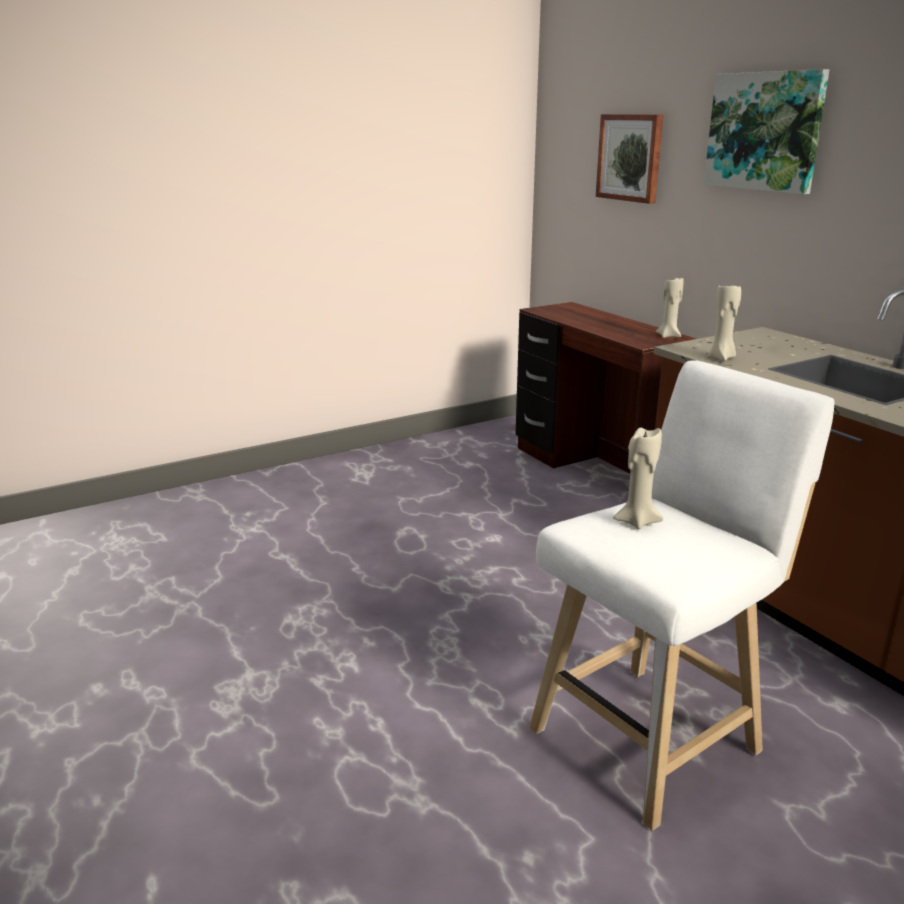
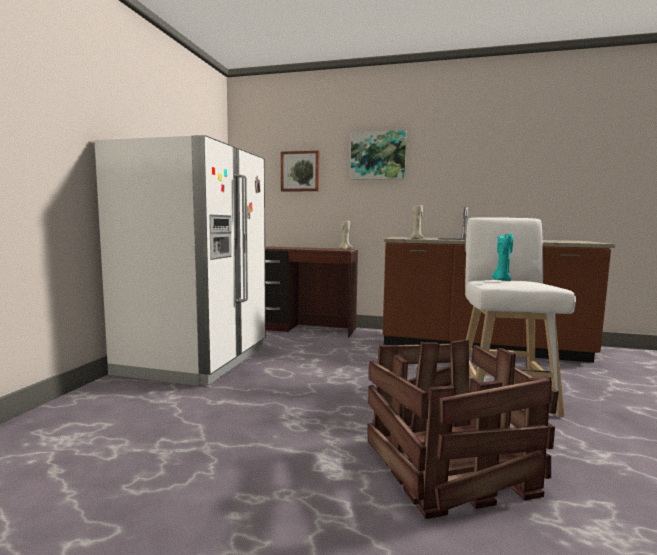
camera: 45 degrees left, 15 degrees down
(334, 774) = (451, 466): none -> crate
(357, 481) = (195, 360): none -> white fridge
(636, 521) = (501, 280): beige candle -> turquoise candle

